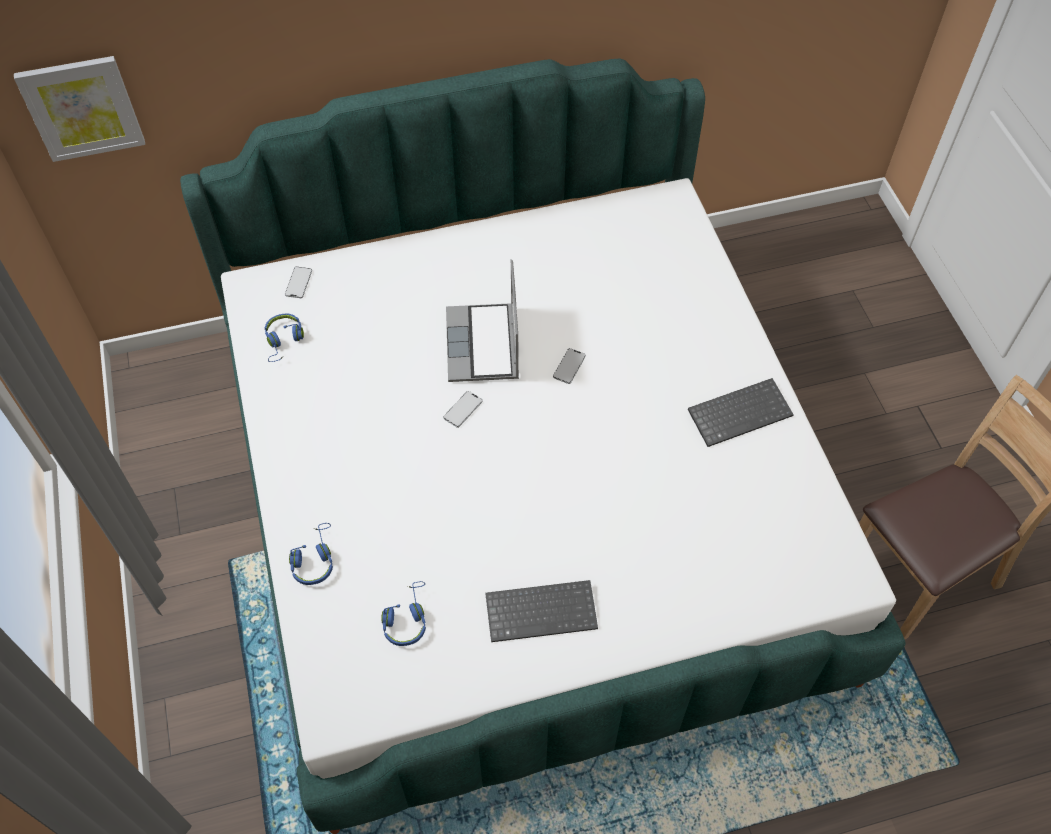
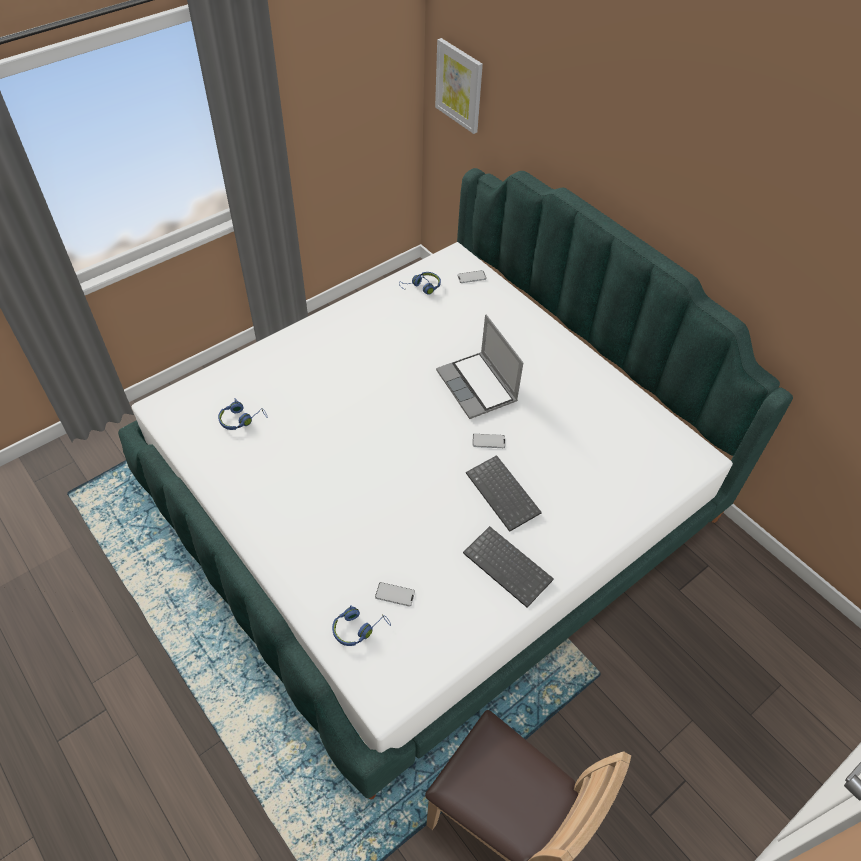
camera: 65 degrees right, 5 degrees down
(314, 560) = (266, 360): blue headphones -> blue headphones (359, 628)
(463, 409) = (417, 393): phone -> phone (395, 594)
(484, 346) = (478, 387): laptop -> laptop turned 90 degrees counterclockwise
(542, 610) = (275, 490): keyboard -> keyboard (504, 494)

